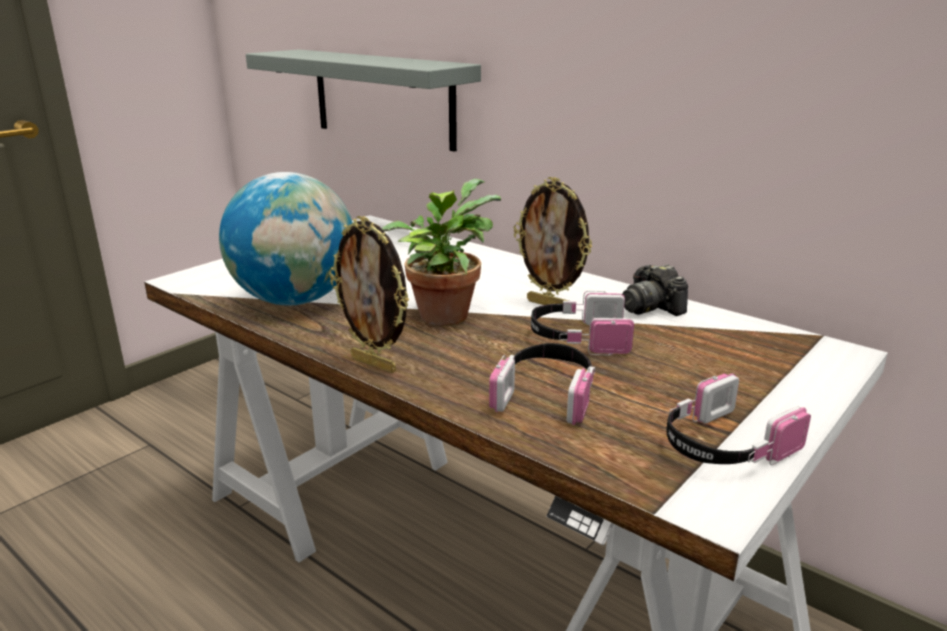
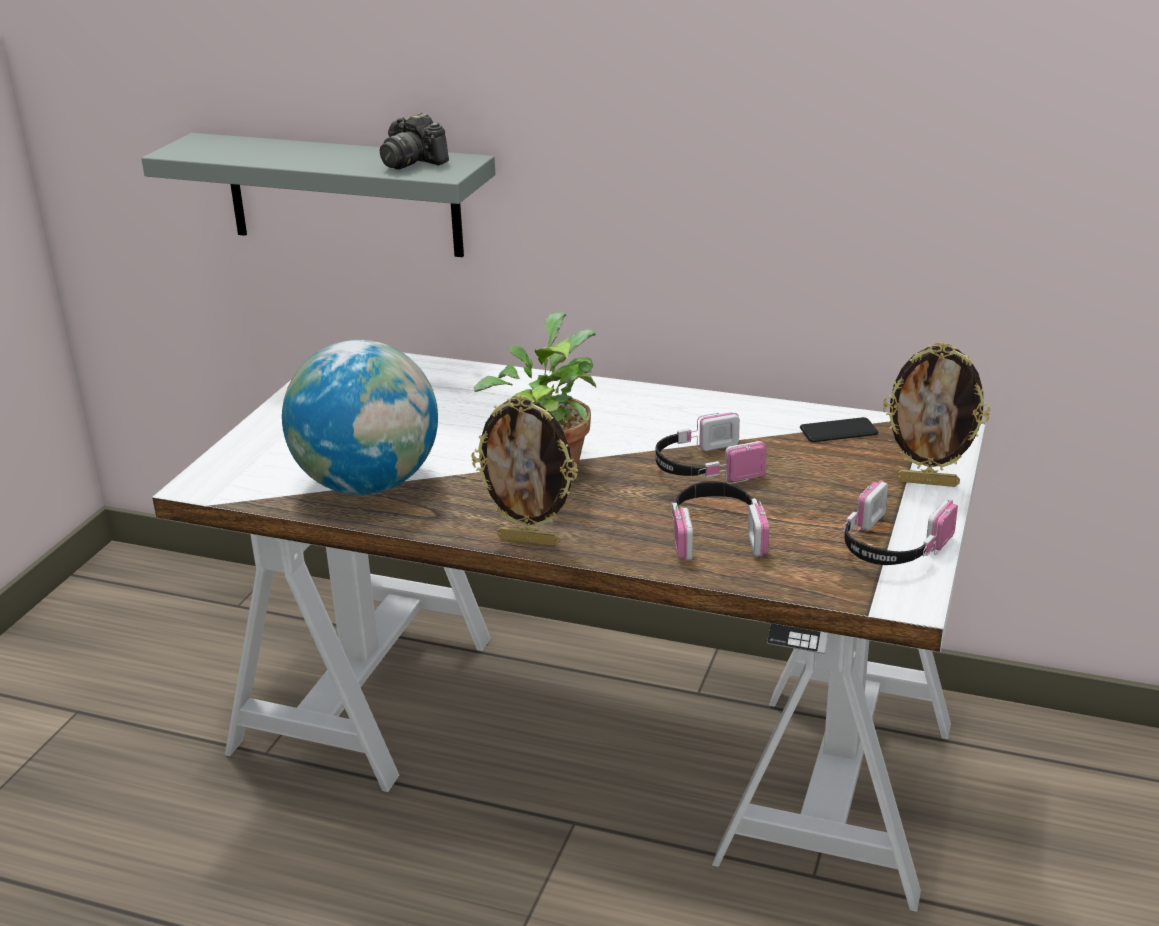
camera: 20 degrees left, 5 degrees up
(550, 305) = (650, 434): picture frame -> picture frame (928, 482)
(651, 307) = (752, 417): camera -> camera (412, 162)
(727, 332) = (838, 431): none -> phone

